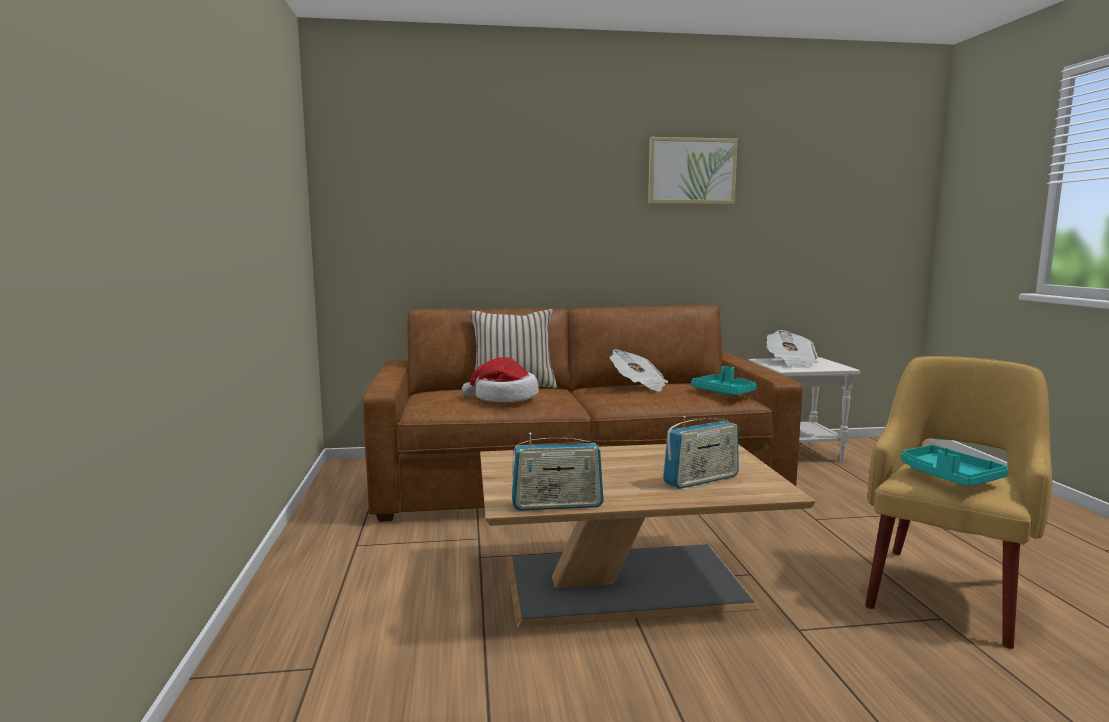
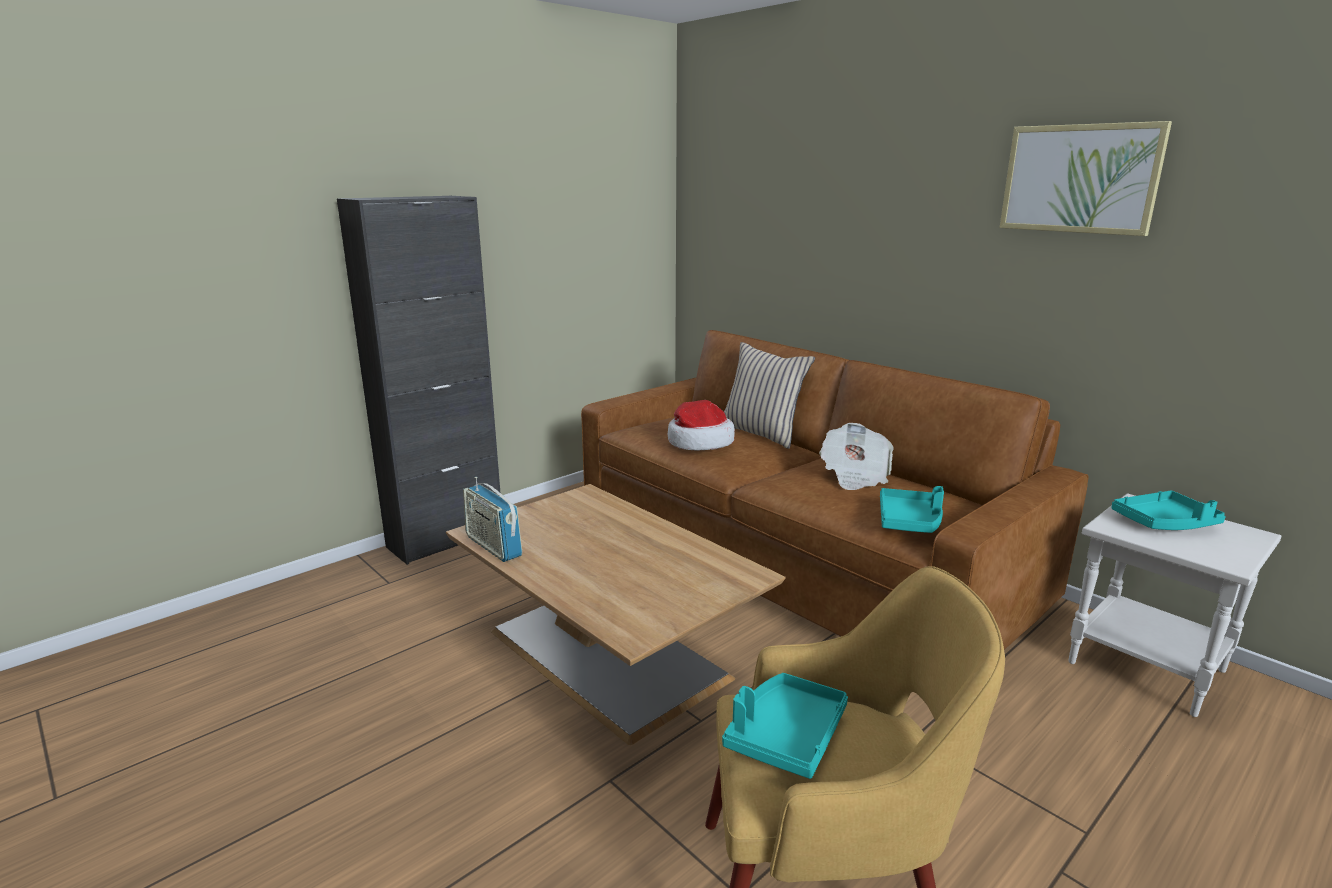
camera: 55 degrees right, 10 degrees up
(273, 606) = (446, 539): none -> black cabinet
(701, 480) = (624, 587): radio -> none
(791, 363) = (1165, 523): newspaper -> turquoise tray

